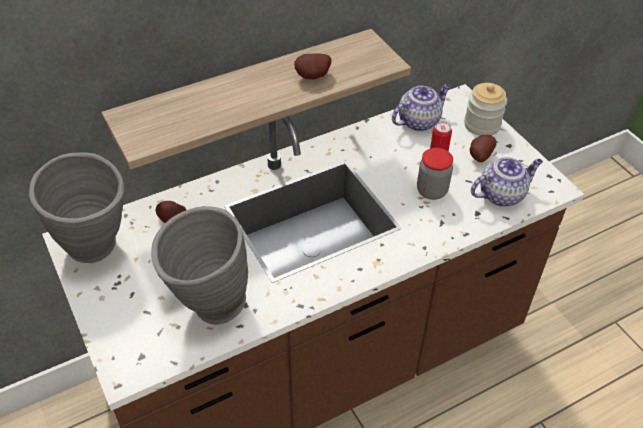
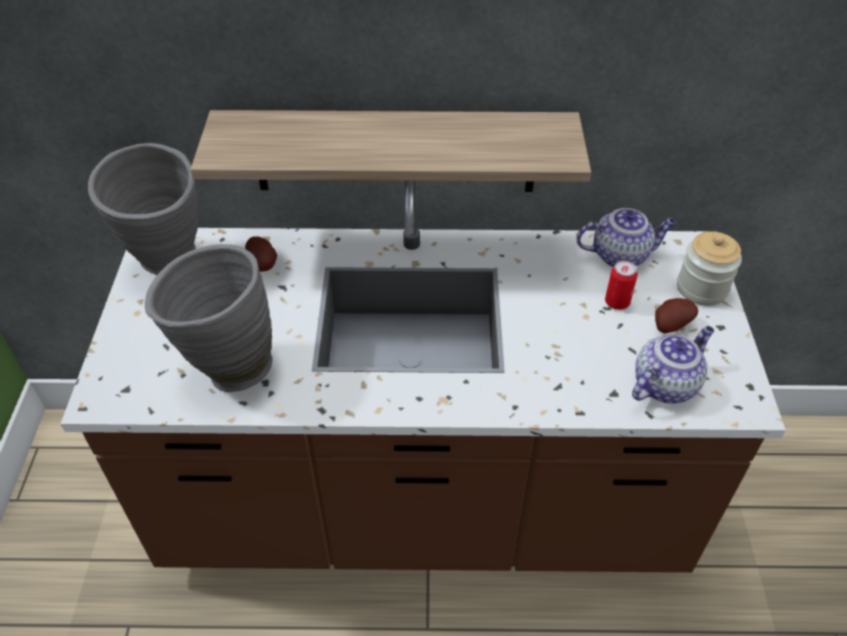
camera: 30 degrees right, 0 degrees up
(313, 77) = (460, 146): potato -> none
(431, 191) = (574, 343): jar -> none
(502, 194) = (665, 384): teapot -> teapot turned 45 degrees counterclockwise

